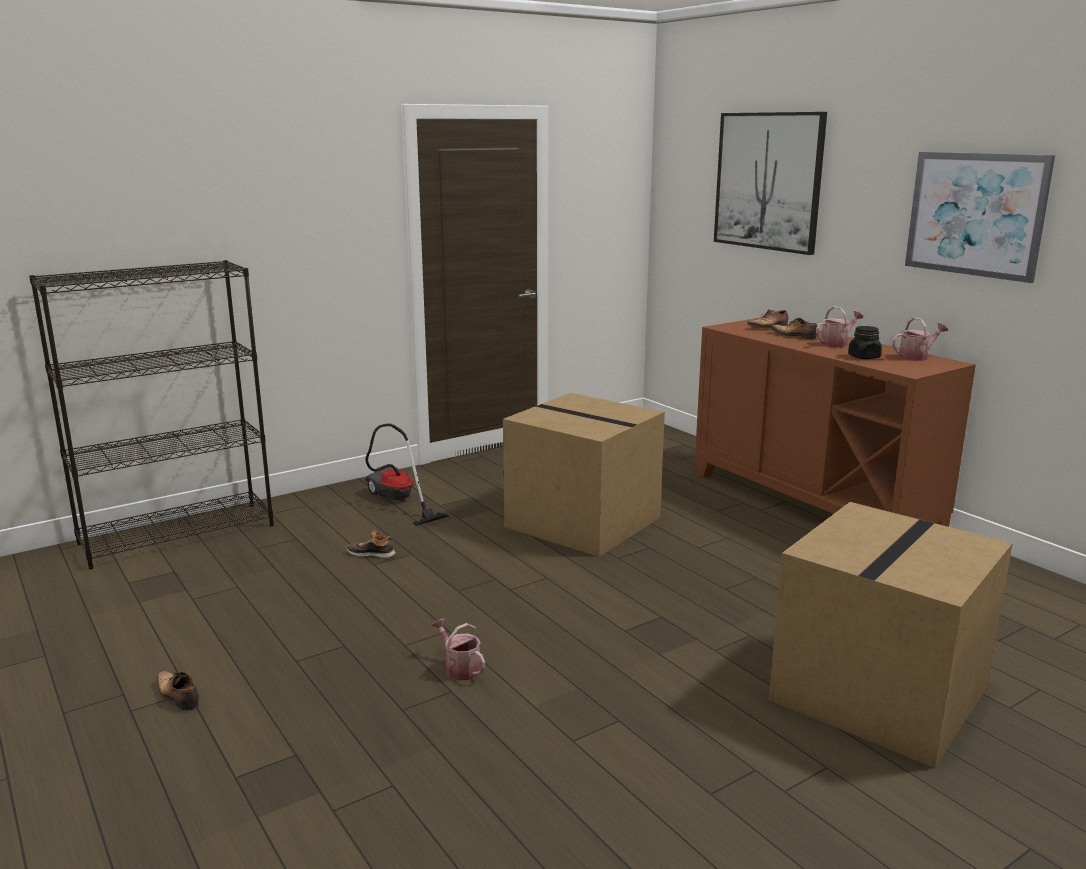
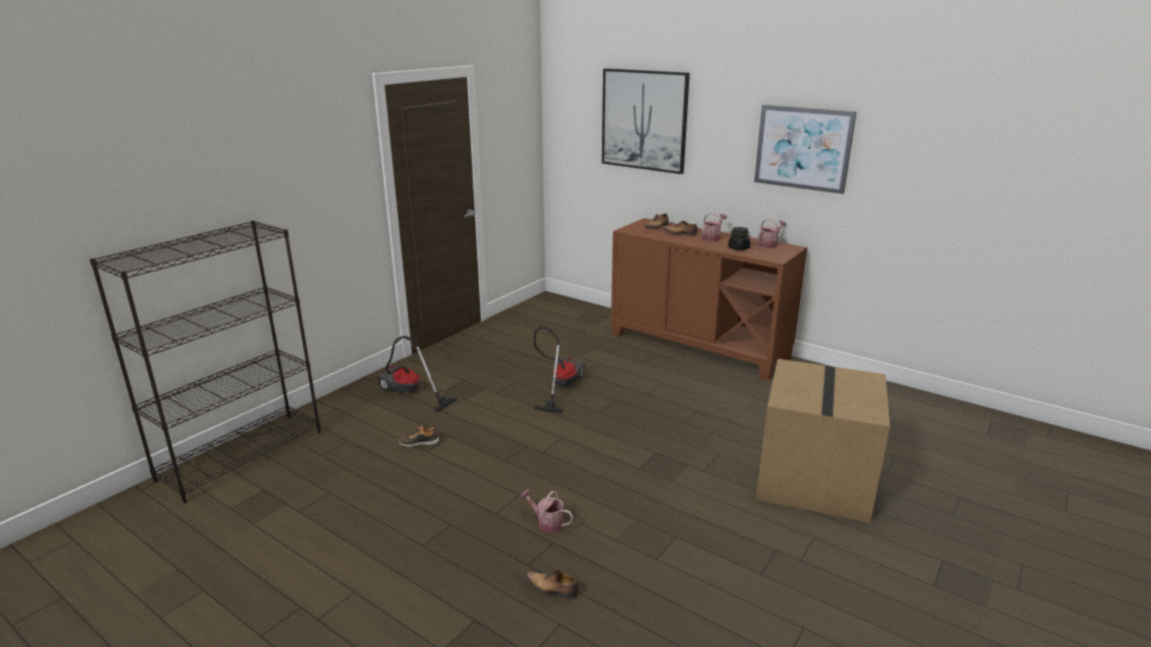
camera: 20 degrees left, 5 degrees up
(177, 696) = (348, 597): shoe -> shoe (552, 589)
(585, 522) = (560, 387): cardboard box -> vacuum cleaner

